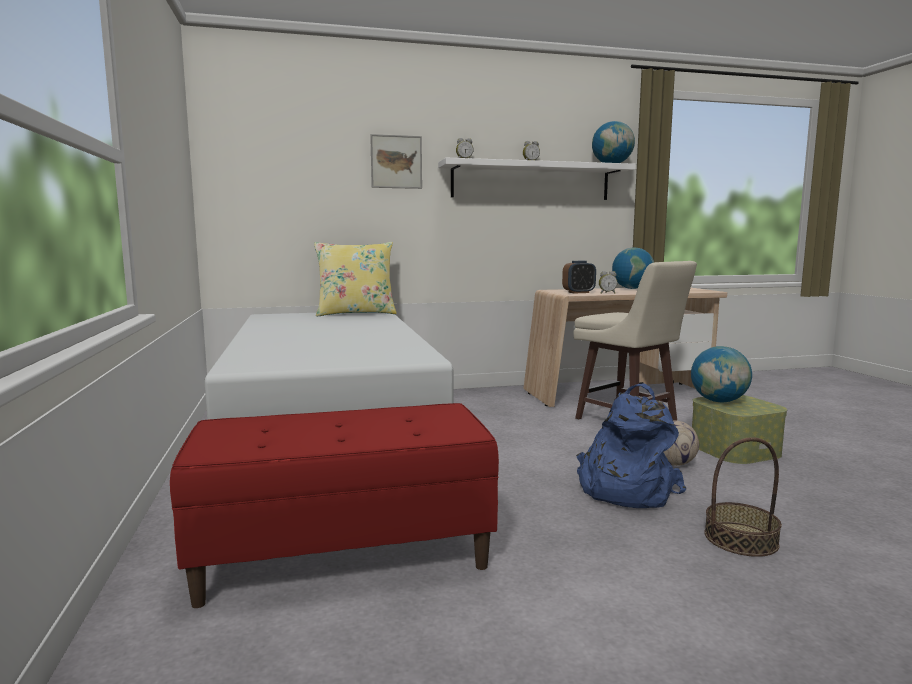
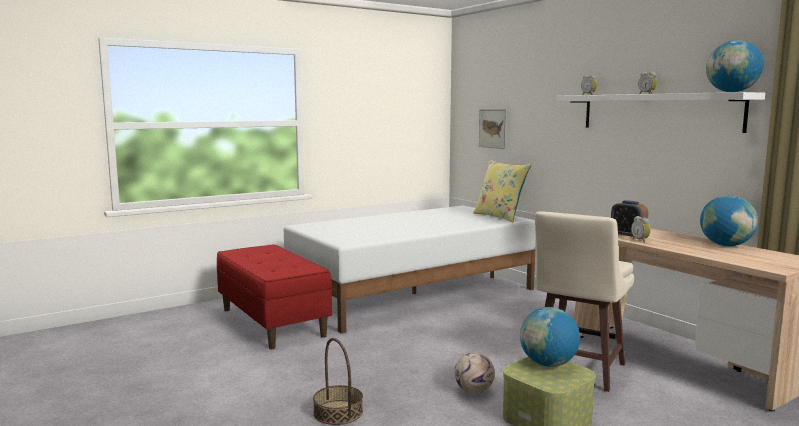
camera: 70 degrees right, 0 degrees up
(396, 162) = (550, 97): picture -> picture (493, 128)
(624, 489) = (399, 375): blue backpack -> none

